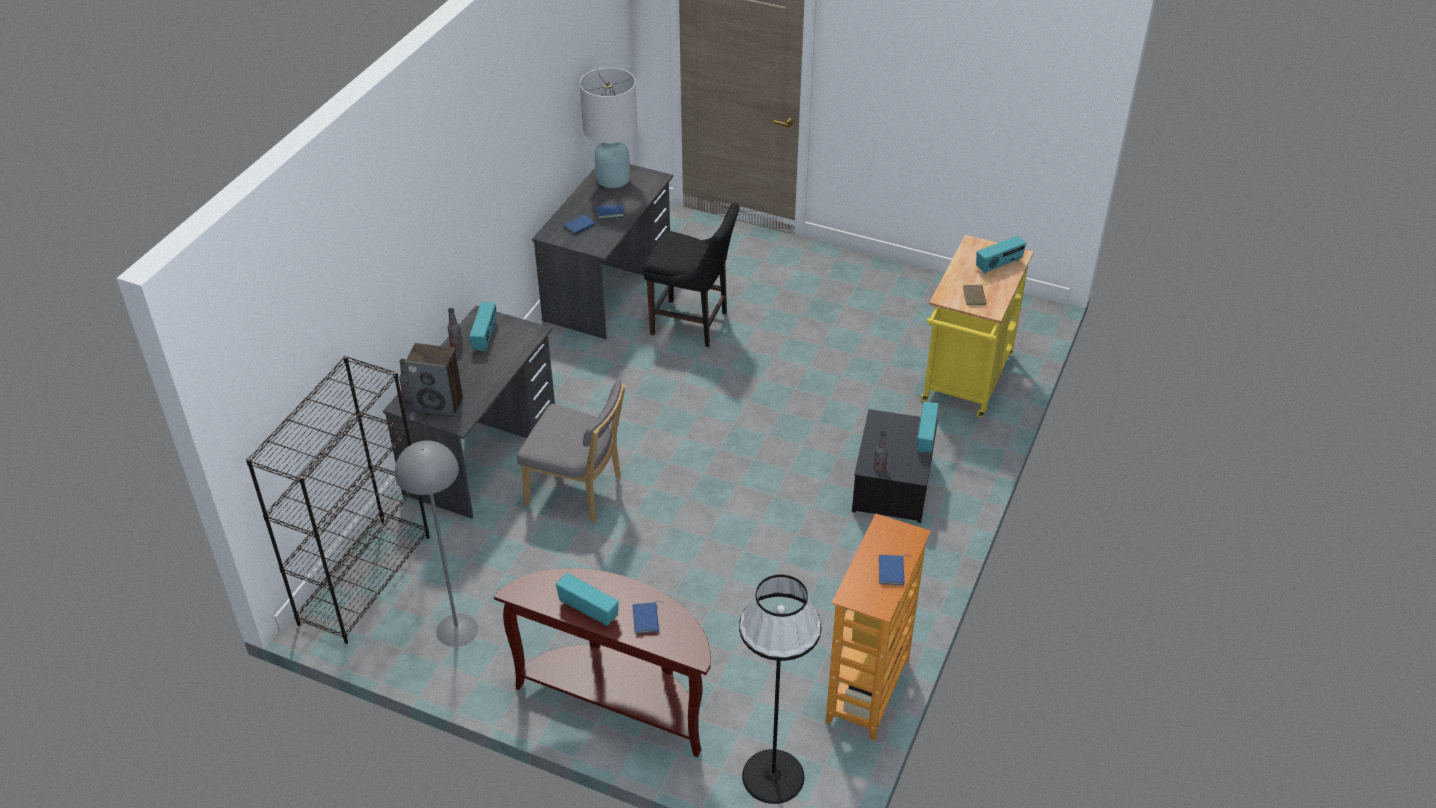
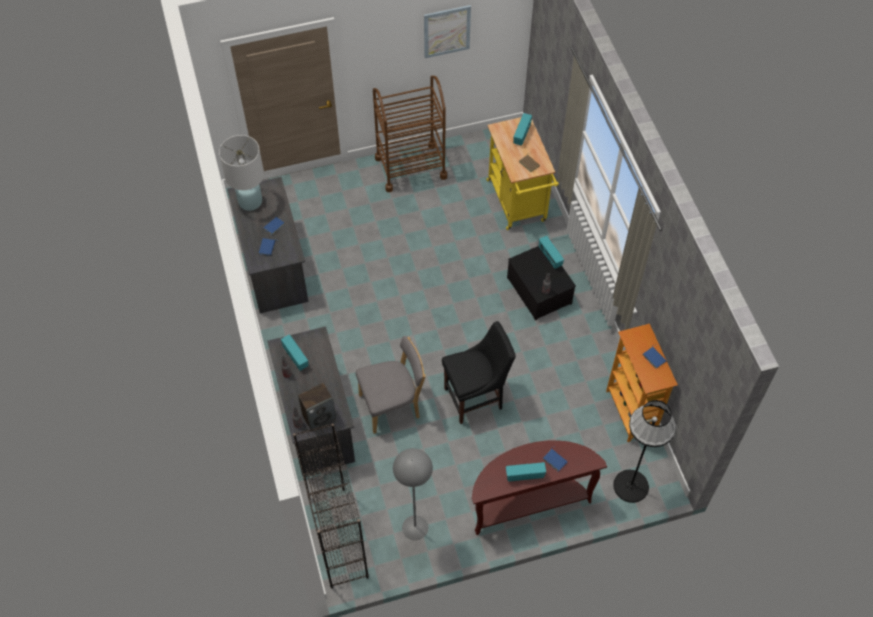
camera: 40 degrees left, 15 degrees up
(693, 324) = (346, 259): black chair -> black chair (476, 398)
(869, 279) = (410, 167): none -> brown cart
(971, 79) = (446, 31): none -> picture

